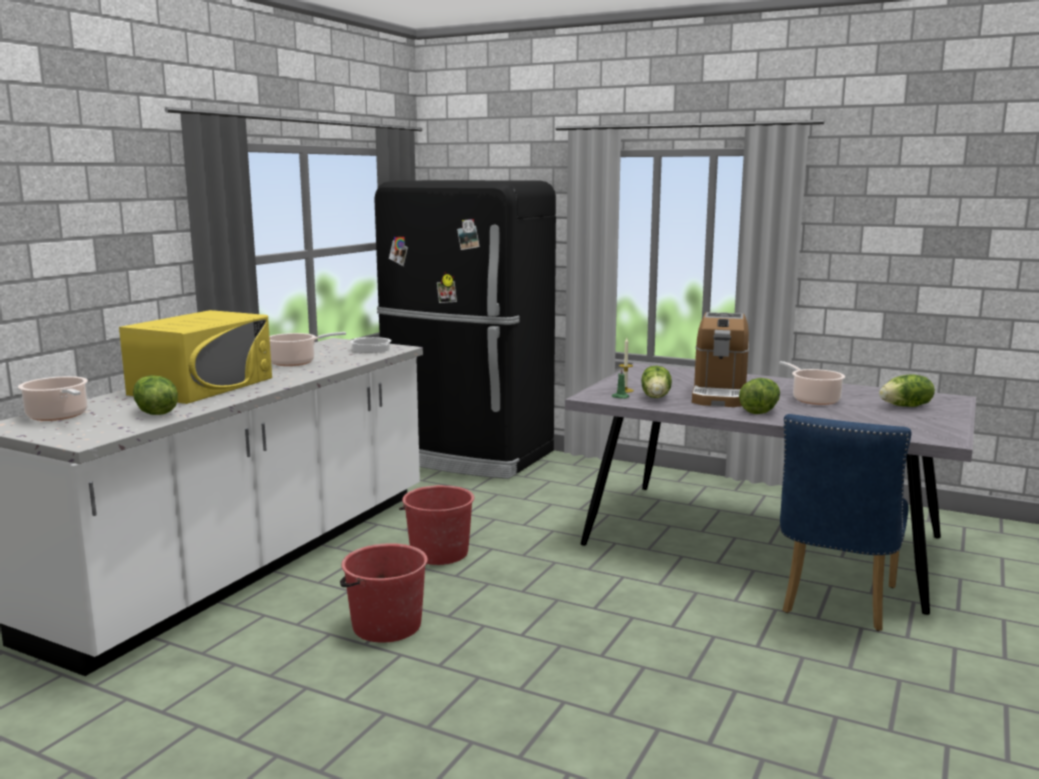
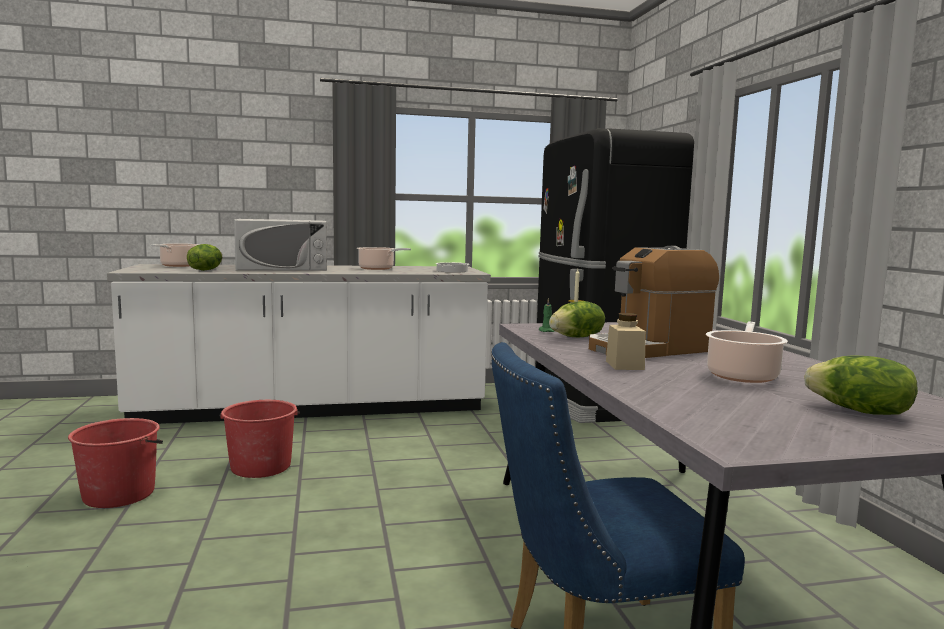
camera: 50 degrees right, 5 degrees down
(202, 386) = (283, 268): yellow microwave -> white microwave
(439, 553) = (402, 445): red bucket -> red bucket (120, 494)
(760, 411) = (624, 365): lettuce -> beige jar

